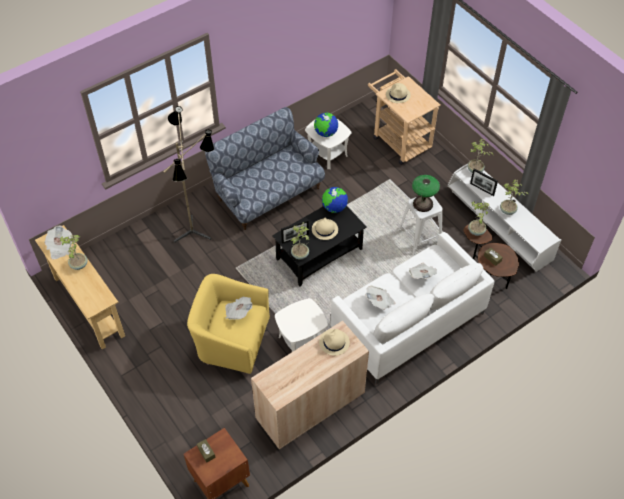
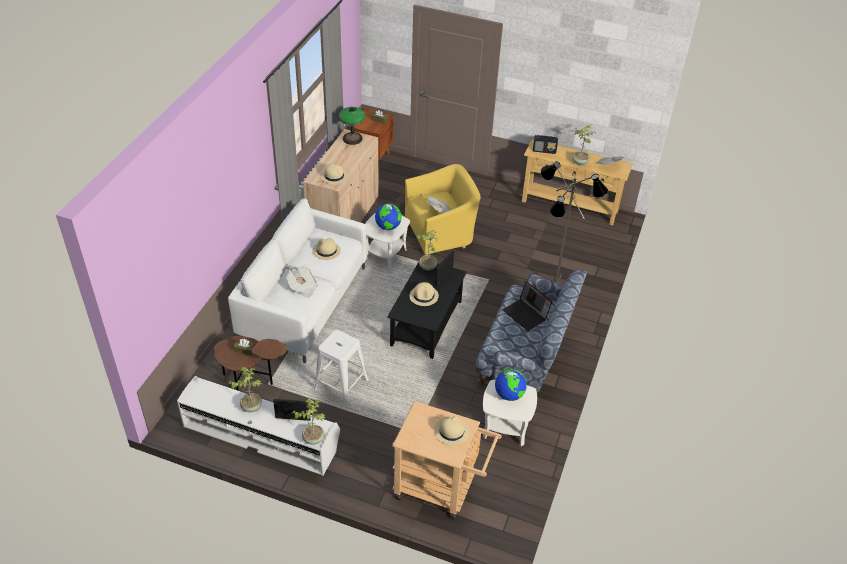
camera: 145 degrees right, 10 degrees down
(94, 295) = (544, 150): none -> radio
(259, 181) = (526, 314): none -> laptop
(334, 208) = (431, 319): globe -> globe (388, 227)
(379, 302) = (326, 251): newspaper -> beige hat
(423, 204) = (341, 343): table lamp -> table lamp (352, 138)
(476, 231) = (272, 350): potted plant -> none

